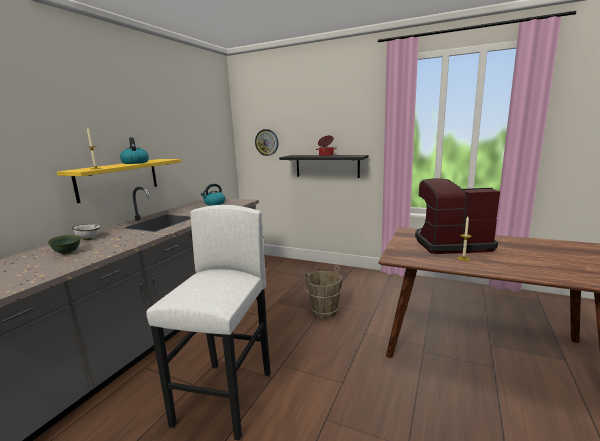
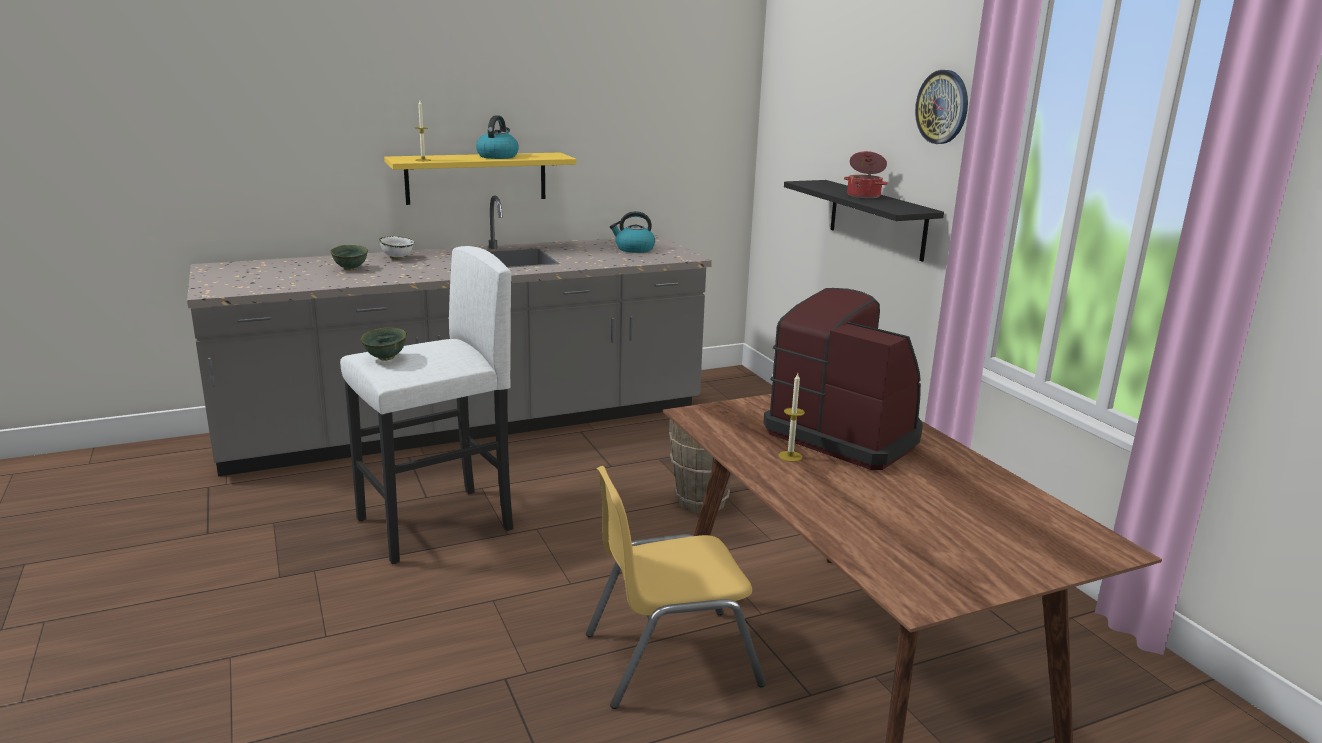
camera: 40 degrees right, 5 degrees up
(199, 295) = (386, 358): none -> green bowl
(267, 142) = (798, 143): wall clock -> wall clock (942, 107)
(436, 389) = (670, 658): none -> yellow chair

